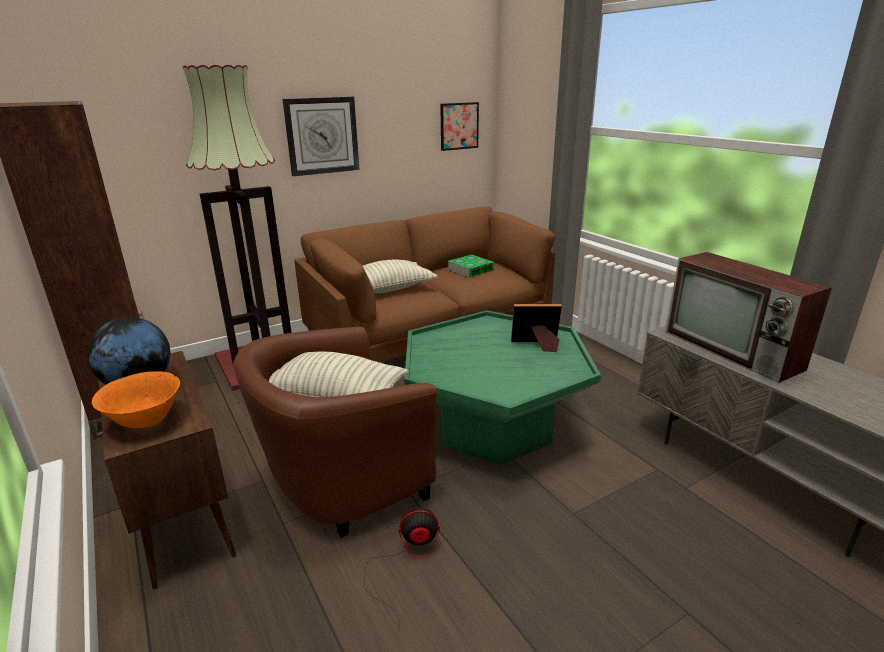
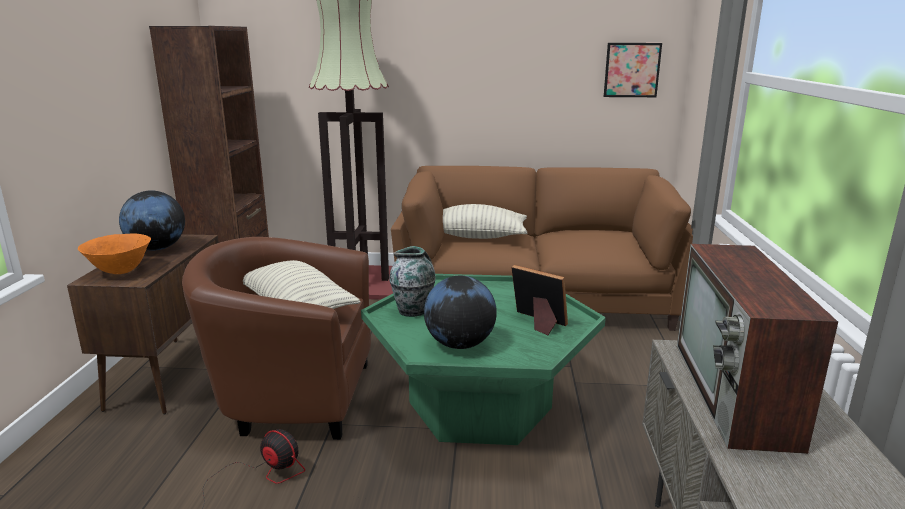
camera: 35 degrees right, 5 degrees down
(322, 136) = (460, 70): wall clock -> none
(440, 366) = (413, 311): none -> vase
(470, 269) = (591, 237): book -> none
(514, 379) = (460, 344): none -> globe

